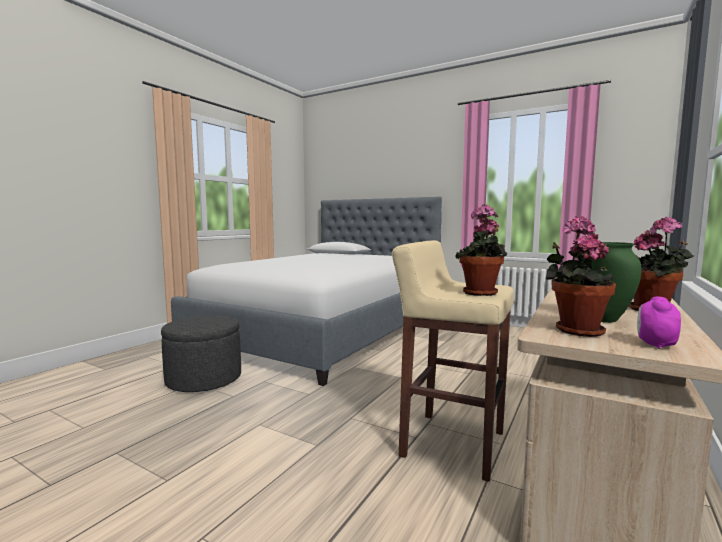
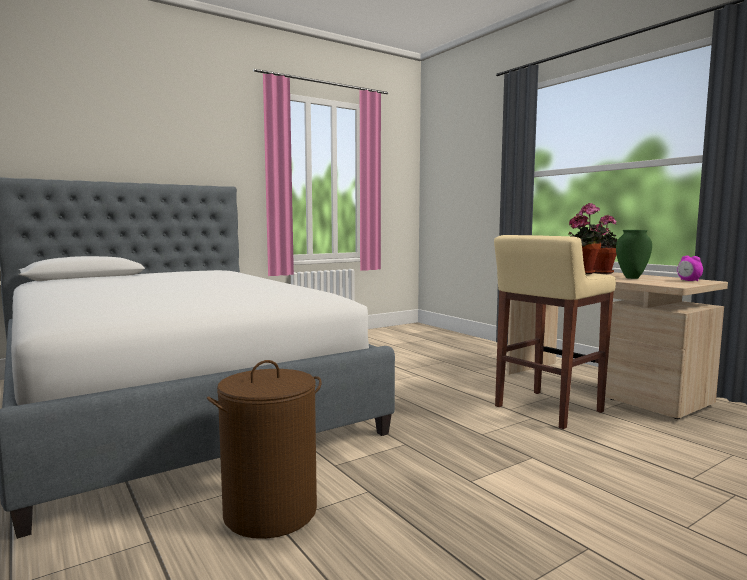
camera: 65 degrees left, 0 degrees up
(204, 379) = (271, 511): grey ottoman -> brown laundry basket
(575, 330) = (658, 282): potted plant -> none

